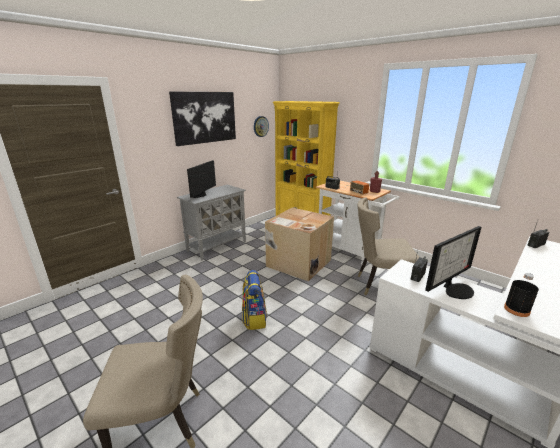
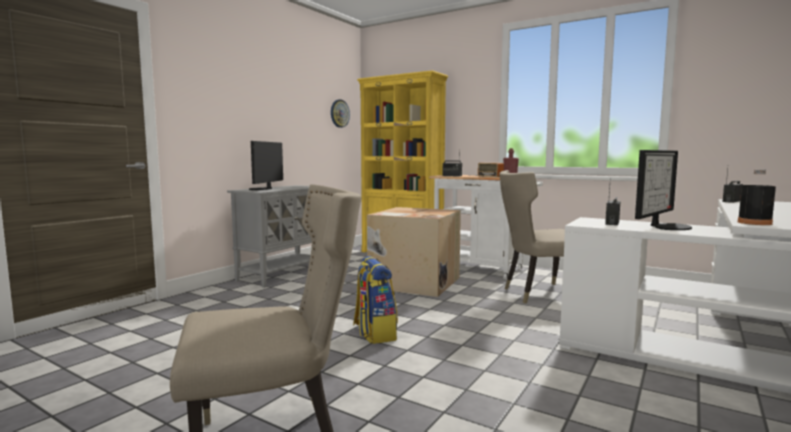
camera: 10 degrees left, 15 degrees down
(205, 117) = (270, 85): picture -> none

